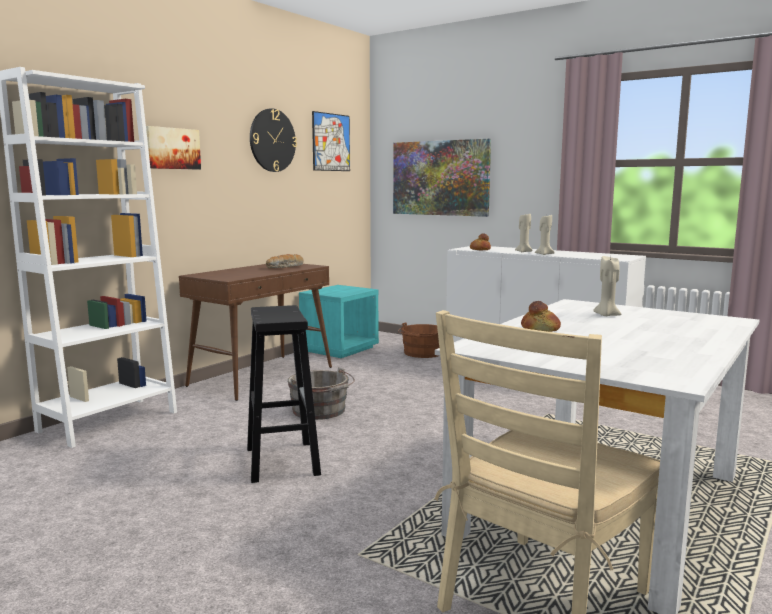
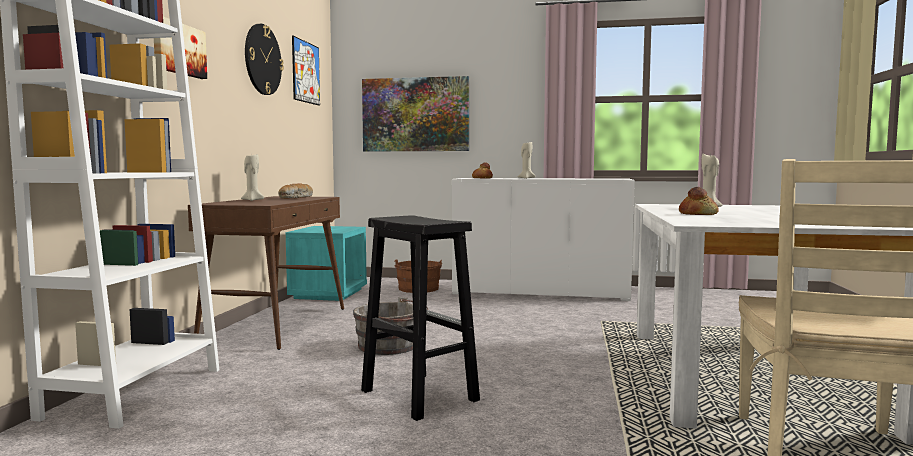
camera: 25 degrees left, 5 degrees down
(544, 254) = (550, 178): beige candle -> beige candle (252, 200)

